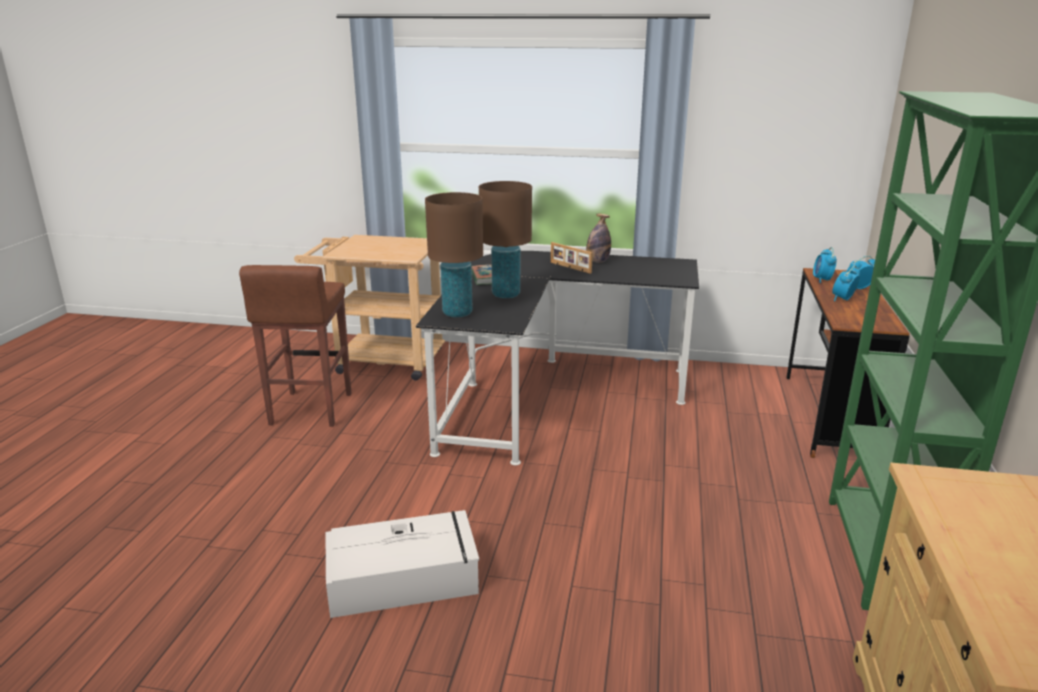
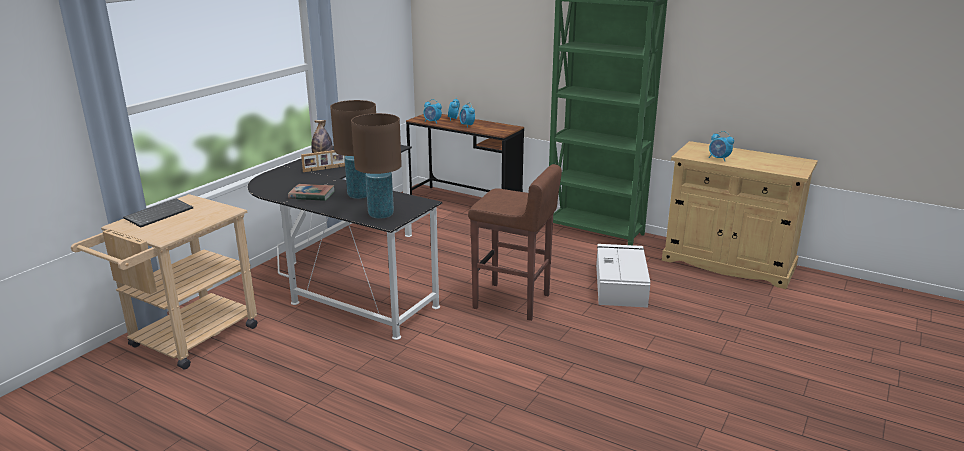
camera: 70 degrees left, 0 degrees up
(310, 409) = (250, 393): brown stool -> brown stool (512, 302)
(387, 241) = (159, 214): none -> keyboard
(404, 578) = (547, 370): white storage box -> white storage box (620, 284)
(960, 522) = (719, 159): none -> alarm clock

